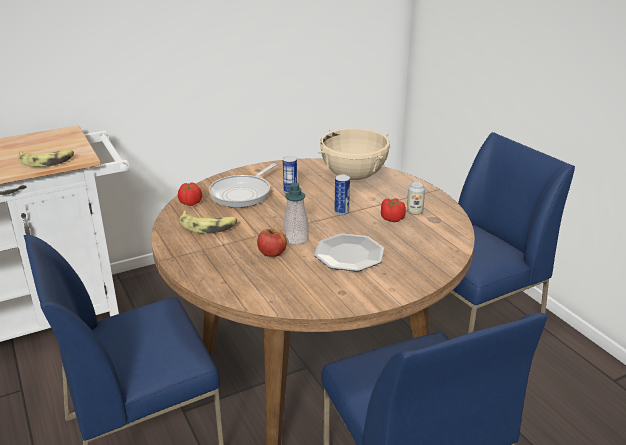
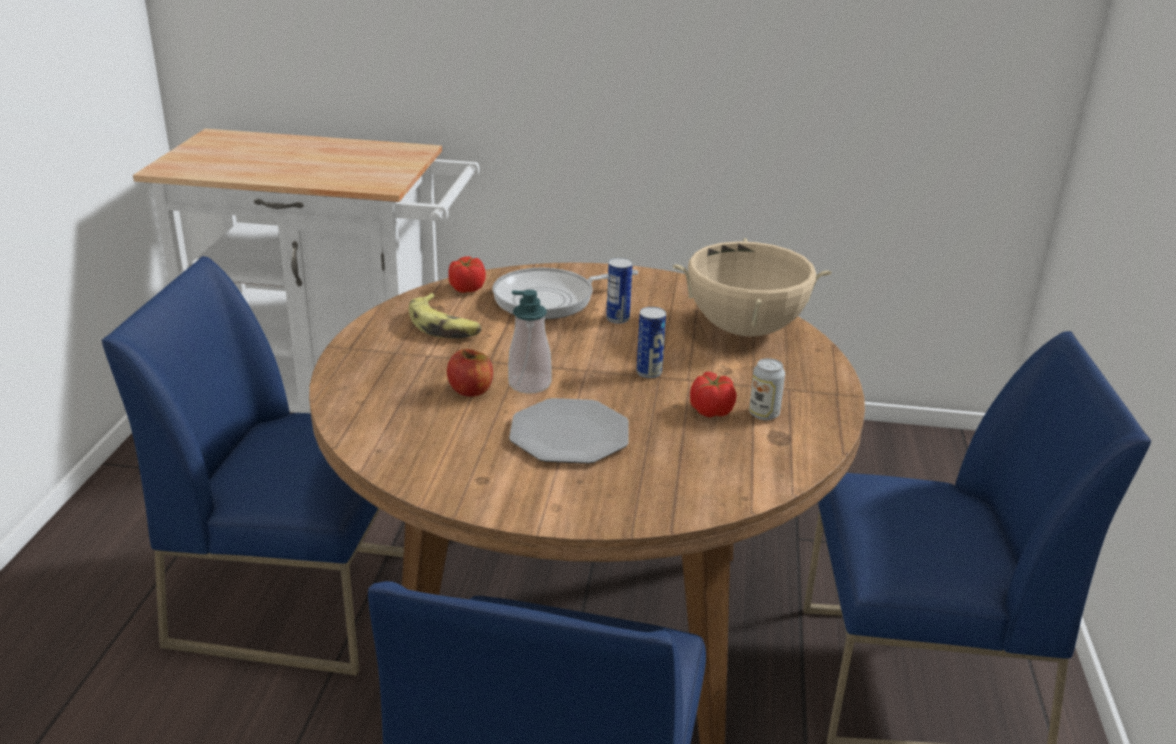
camera: 35 degrees right, 0 degrees up
(47, 161) = (341, 179): banana -> none

